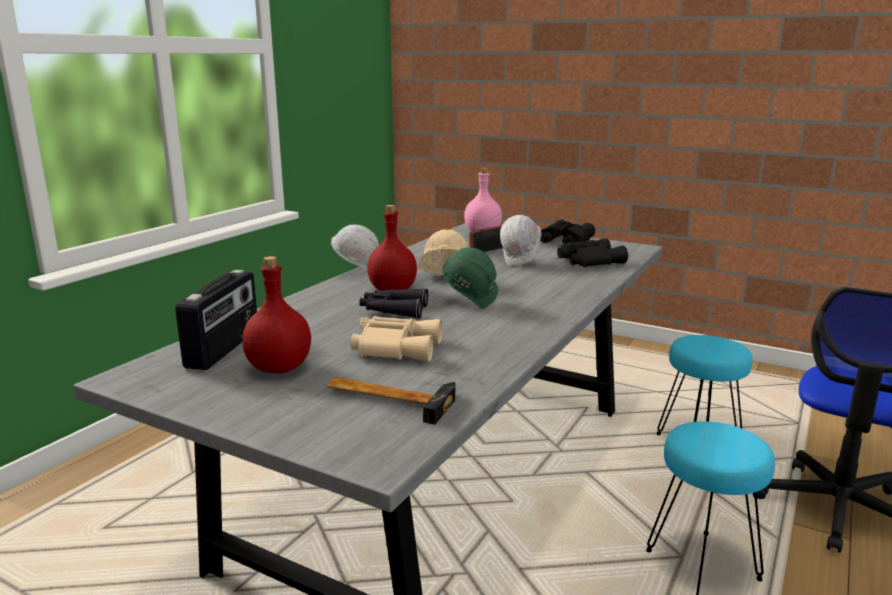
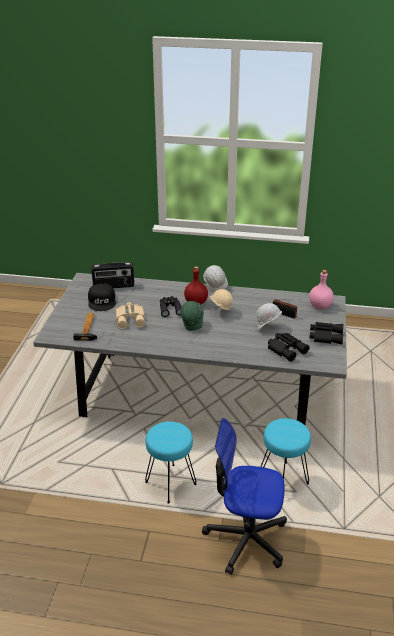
camera: 70 degrees right, 15 degrees up
(278, 368) = (102, 301): red bottle -> black cap

